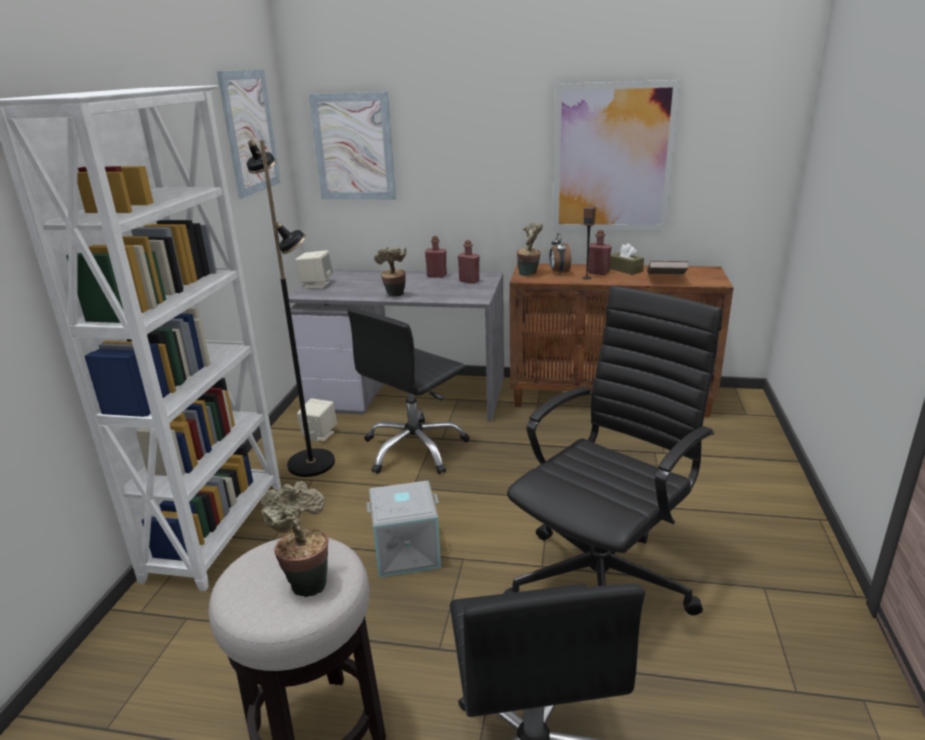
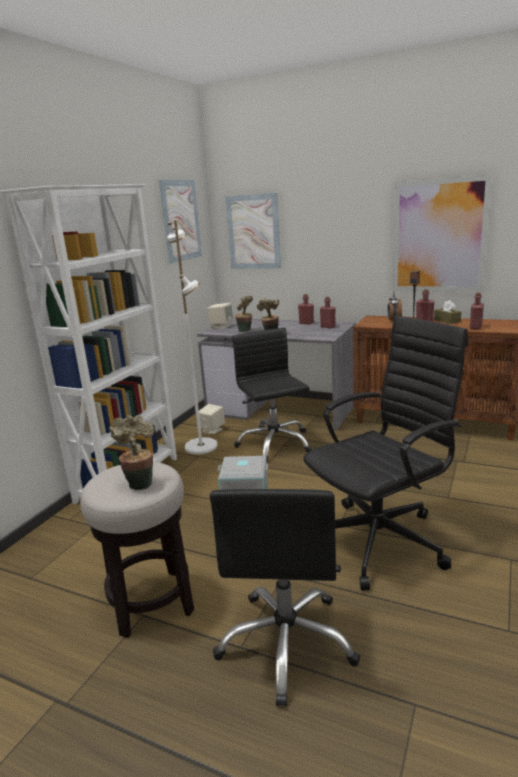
camera: 15 degrees right, 5 degrees down
(312, 463) = (201, 446): black floor lamp -> white floor lamp
(415, 449) = (274, 443): black office chair -> black office chair turned 105 degrees clockwise
(529, 274) = (371, 322): potted plant -> potted plant (245, 331)
(665, 279) = (475, 327): brown book -> red bottle

